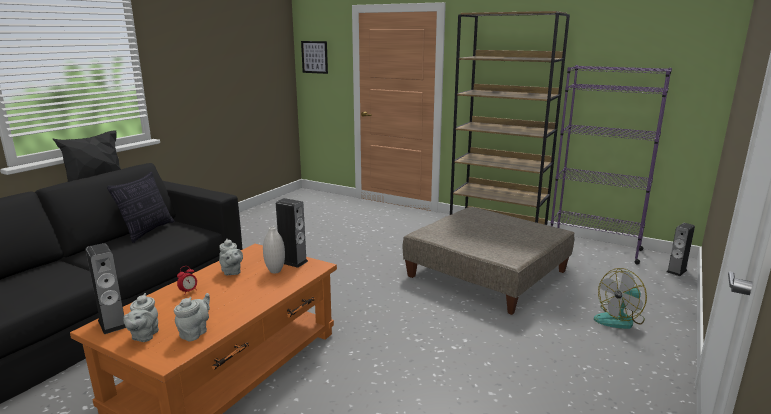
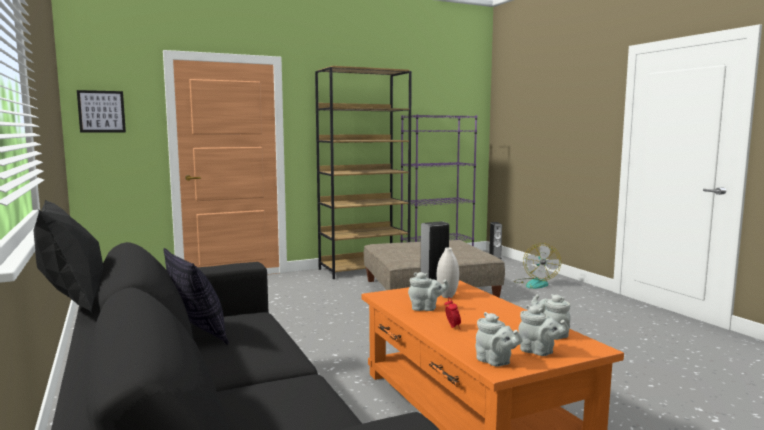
camera: 55 degrees left, 10 degrees down
(113, 323) = (495, 362): speaker -> grey teapot

